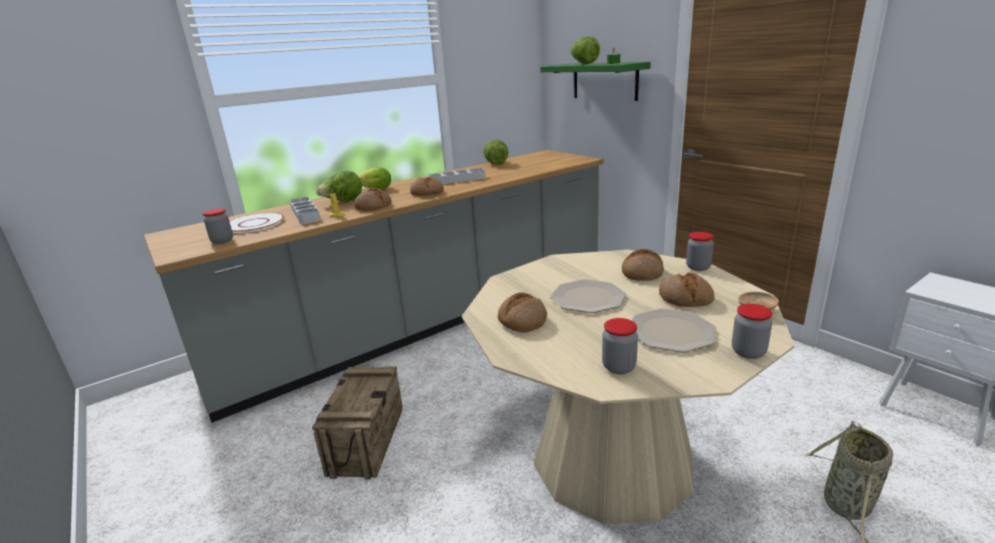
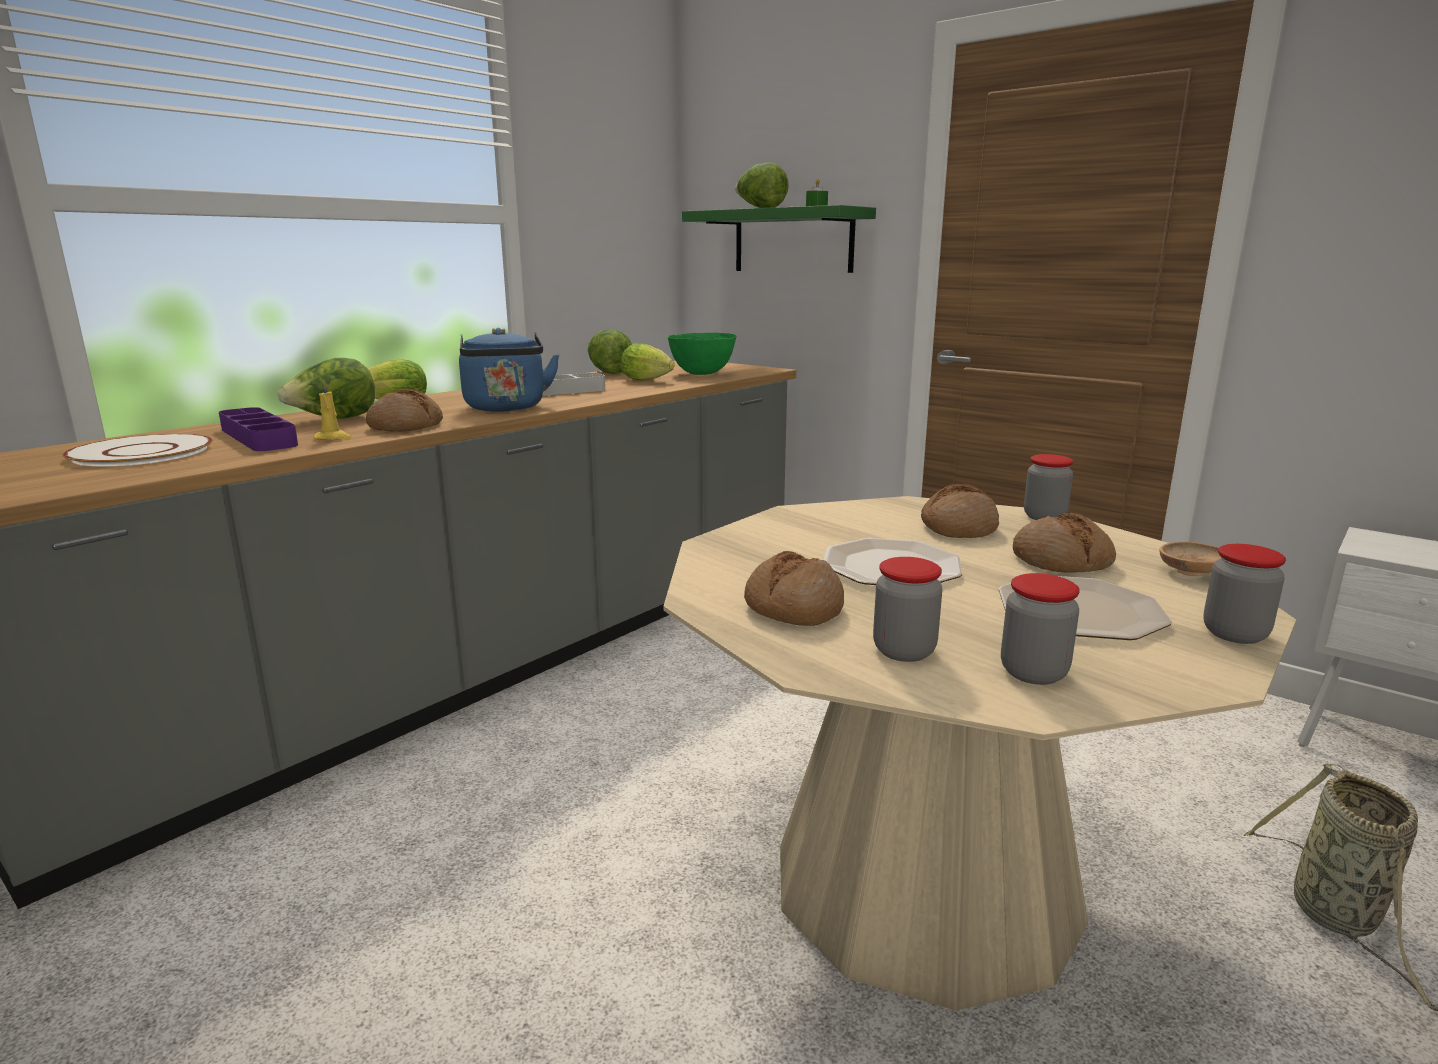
camera: 15 degrees left, 5 degrees down
(222, 241) = (71, 479): jar -> jar (904, 651)
(305, 214) = (258, 437): grey tray -> purple tray
(366, 441) = (415, 906): crate -> none
(427, 193) = (506, 408): bread -> blue kettle
(513, 170) = (649, 381): none -> lettuce
(545, 163) = (701, 374): none -> green bowl

